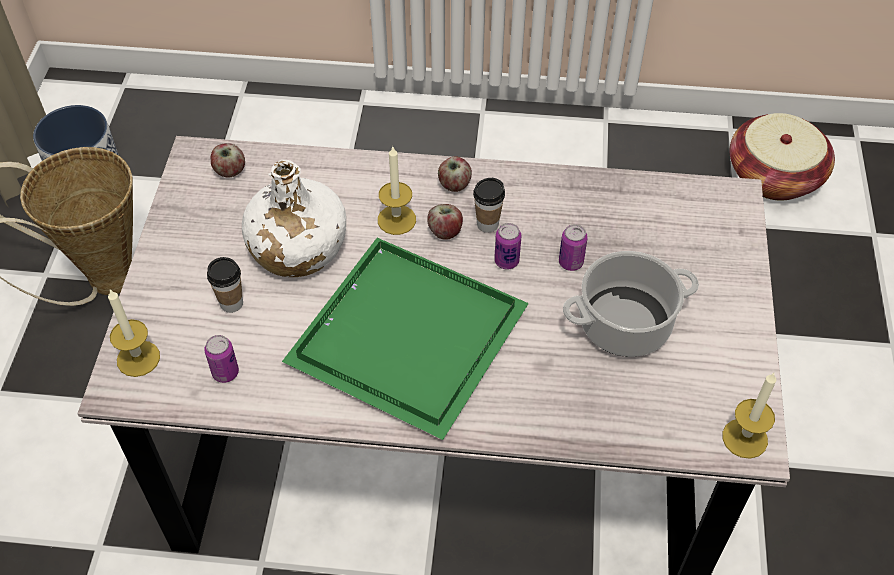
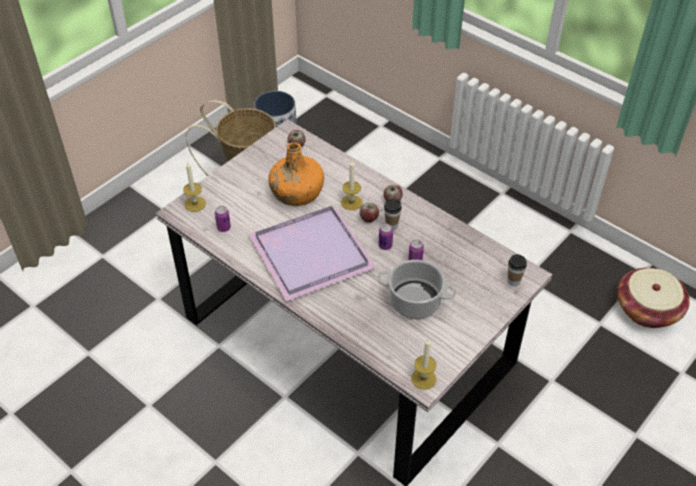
camera: 35 degrees right, 5 degrees down
(231, 303) = (250, 201): cup -> cup (513, 281)
(297, 249) = (296, 193): white bottle -> orange bottle
(406, 333) = (312, 252): green tray -> purple tray

